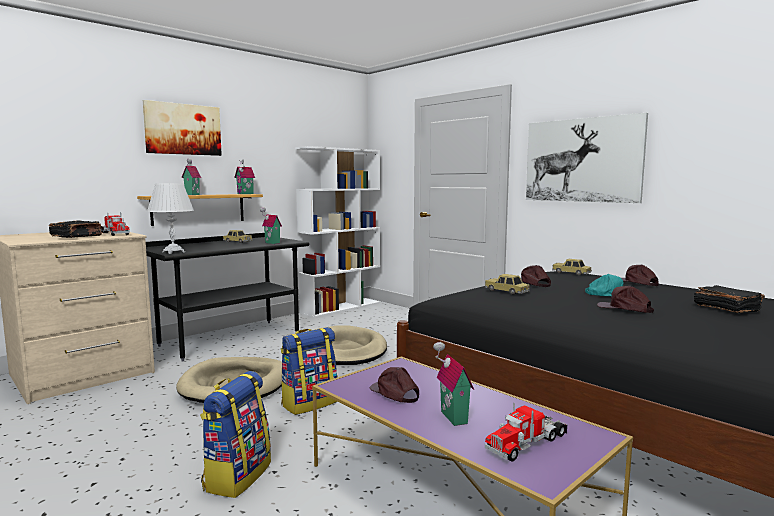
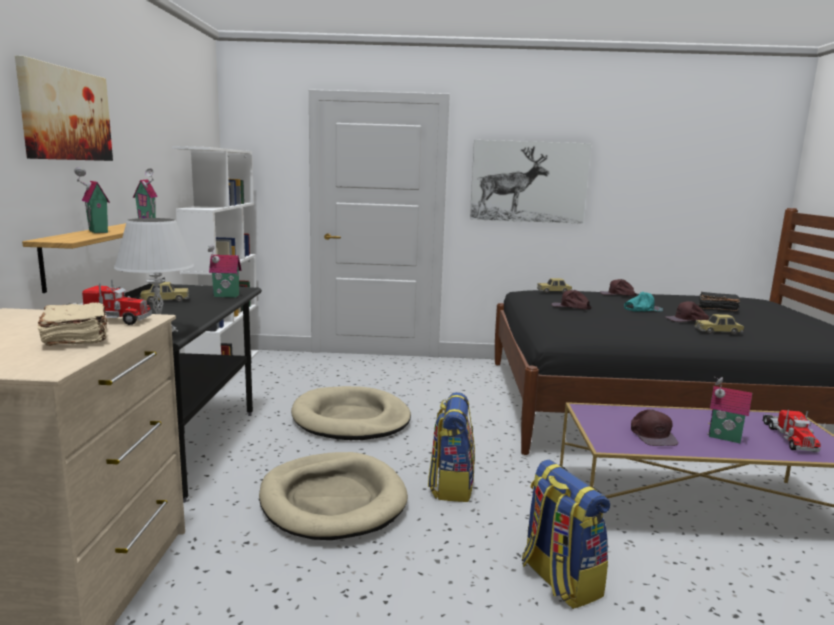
camera: 45 degrees left, 5 degrees up
(77, 237) = (77, 338): black book -> beige book
(394, 393) = (652, 435): brown cap -> brown cap turned 105 degrees counterclockwise
(506, 291) = (585, 319): toy car -> toy car (718, 332)

